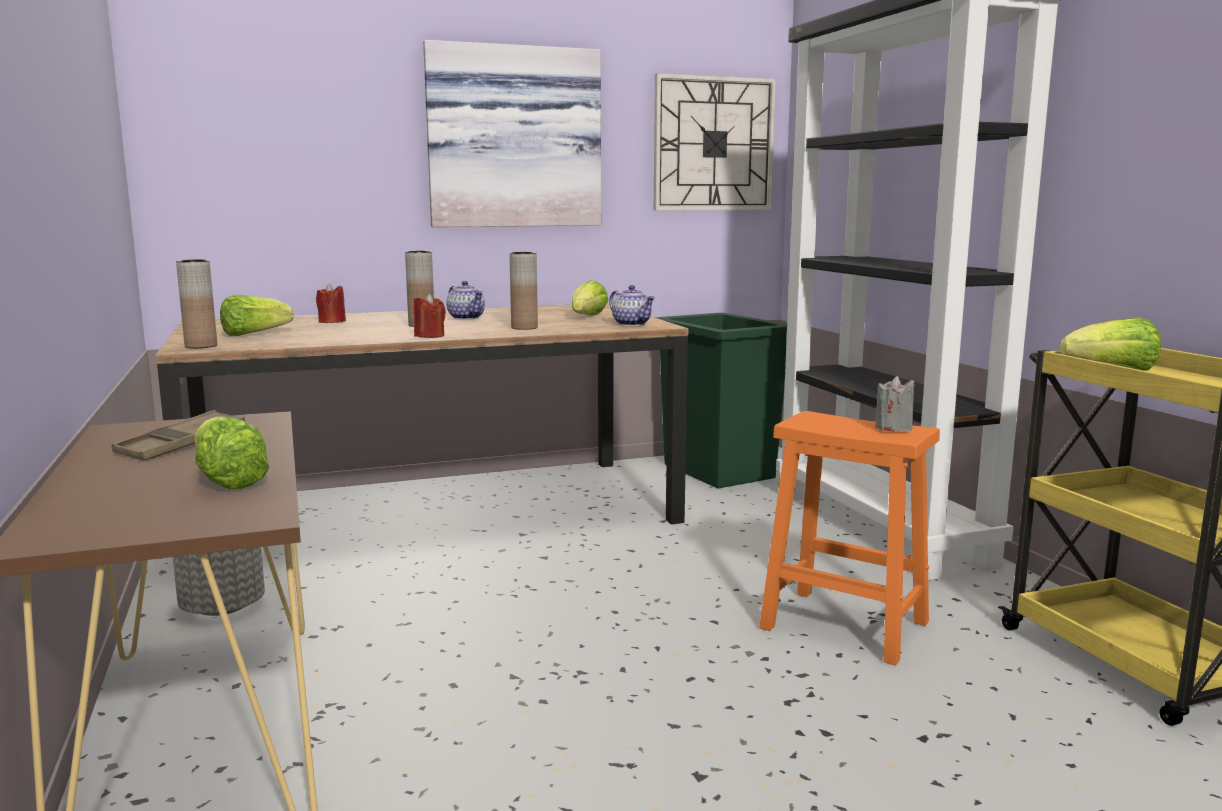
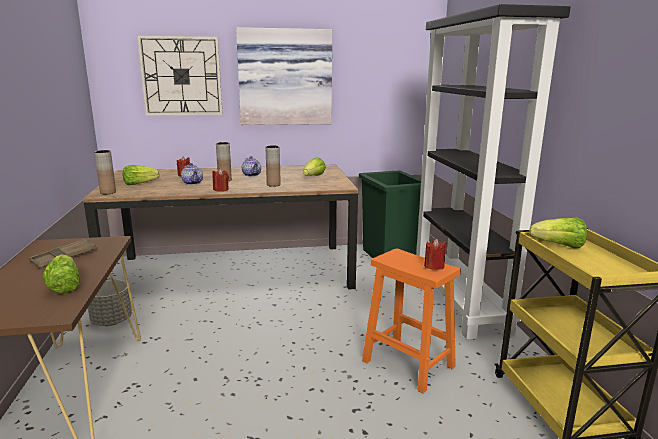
camera: 10 degrees right, 5 degrees up
(632, 324) = (331, 184): teapot -> teapot (193, 183)
(713, 144) = (397, 79): wall clock -> wall clock (181, 76)
(893, 428) = (434, 266): grey candle -> red candle

